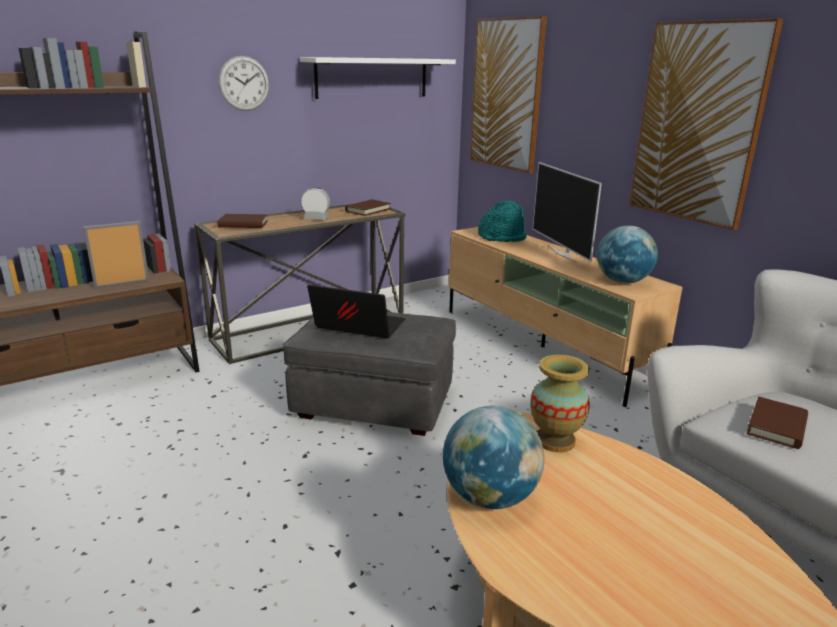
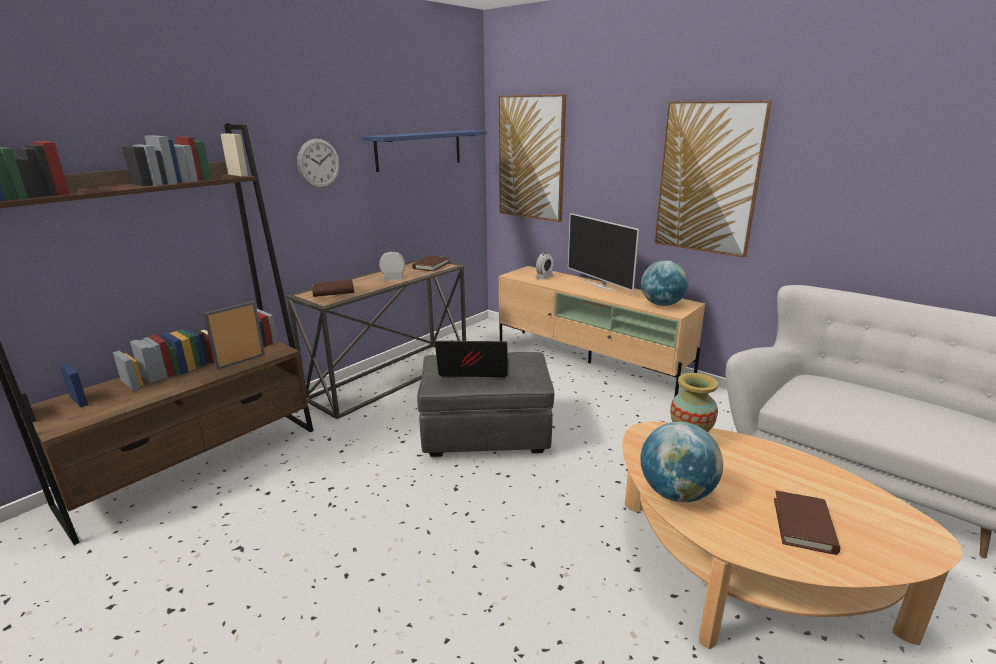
camera: 15 degrees left, 0 degrees up
(372, 77) = (419, 150): white shelf -> blue shelf
(502, 237) = (544, 277): turquoise hat -> alarm clock
(777, 426) = (822, 401): brown book -> brown book (804, 525)

